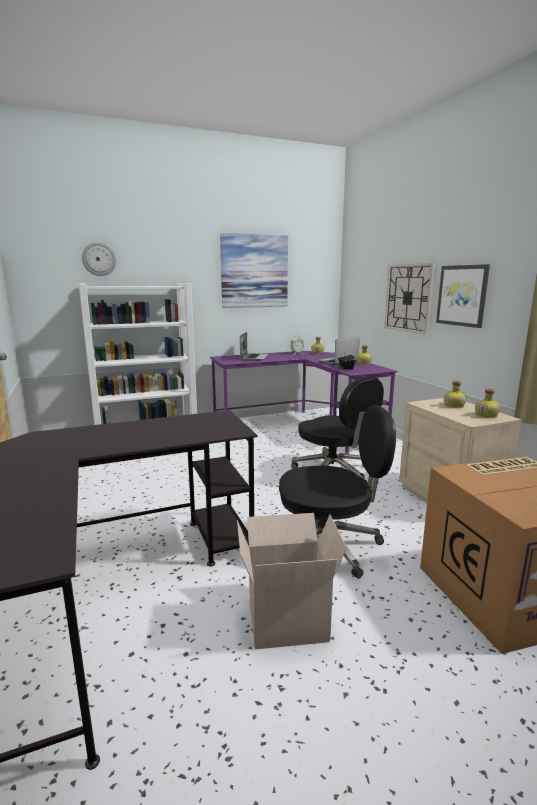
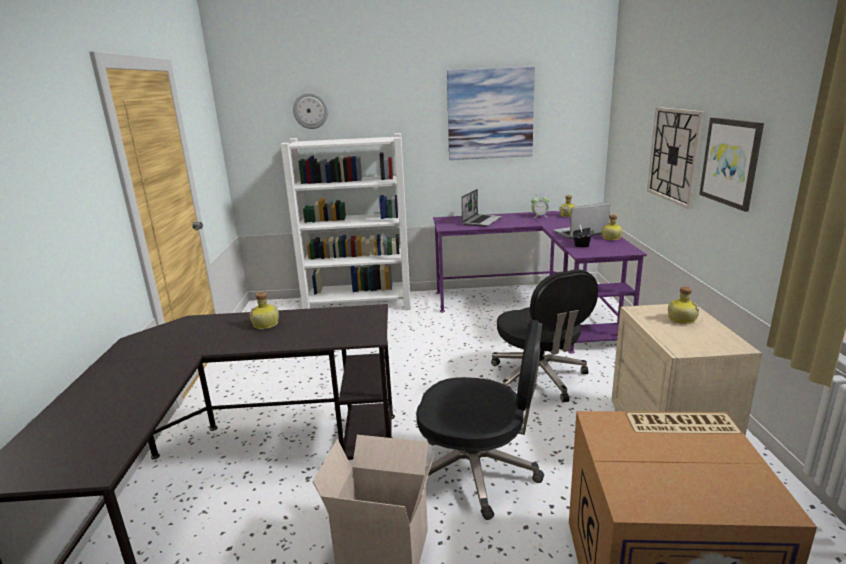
camera: 20 degrees right, 5 degrees up
(487, 415) = (714, 341): bottle -> bottle (266, 324)

